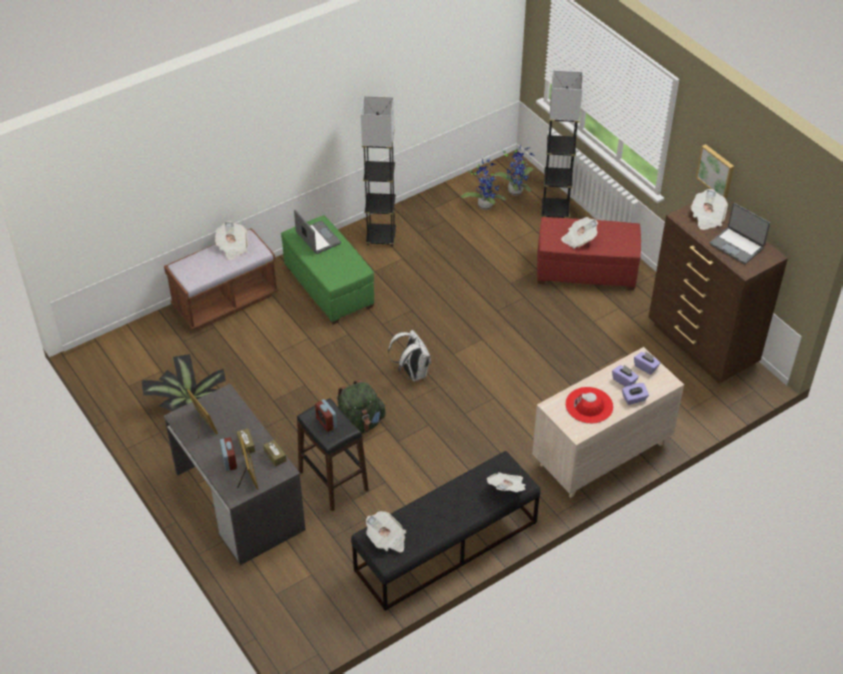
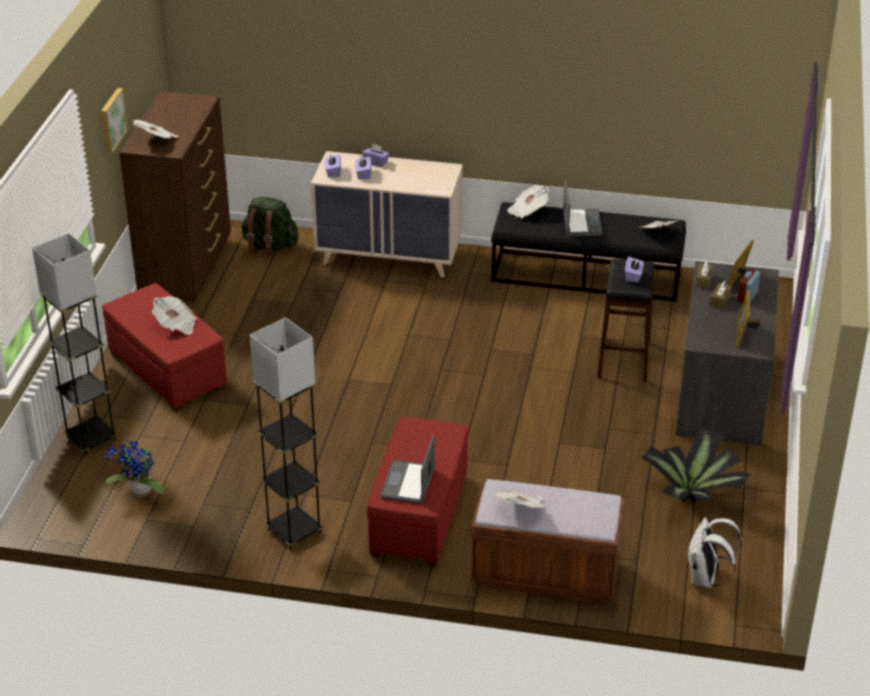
camera: 135 degrees left, 10 degrees down
(326, 423) = (633, 276): alarm clock -> purple tissue box
(328, 287) = (419, 516): green ottoman -> red ottoman
(359, 425) = (550, 384): green backpack -> green backpack (270, 246)
(412, 373) = (449, 392): white backpack -> white backpack (706, 579)
(516, 190) = (84, 485): potted plant -> none
(589, 405) = (414, 176): red hat -> none
(737, 246) = (177, 114): laptop -> laptop (581, 223)

